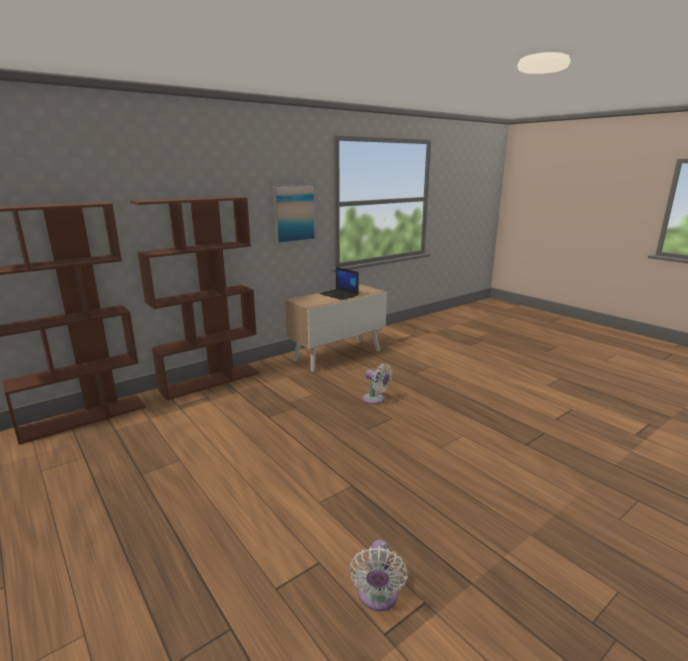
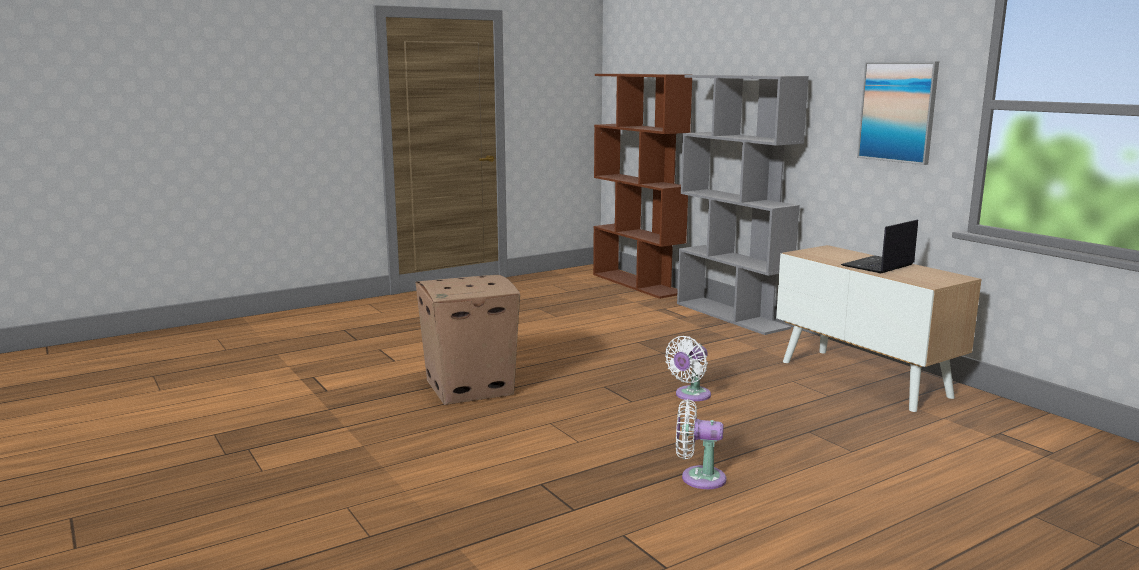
camera: 95 degrees right, 5 degrees down
(210, 381) = (732, 315): brown bookcase -> grey bookcase
(377, 597) = (345, 376): white fan -> white fan (698, 478)
(385, 492) = (471, 387): none -> cardboard box

